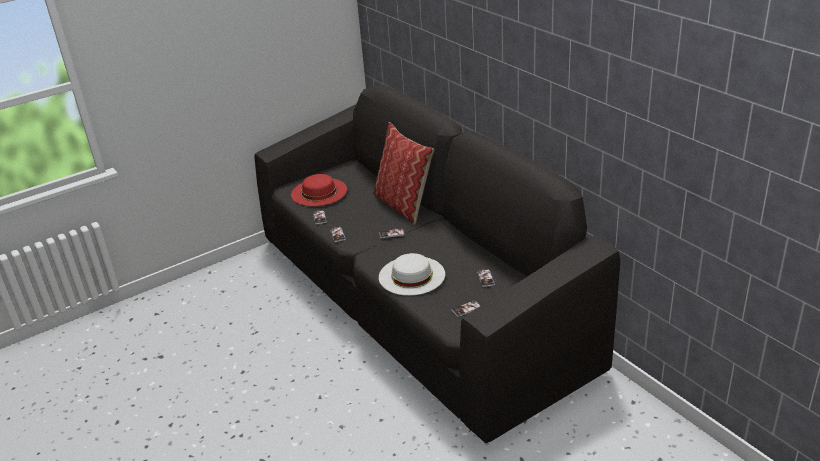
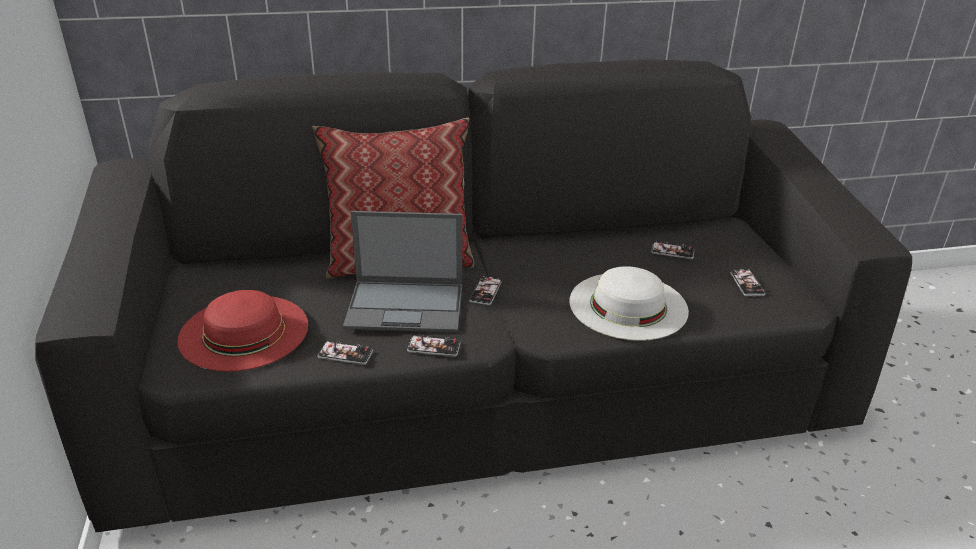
camera: 70 degrees left, 0 degrees up
(364, 219) = (407, 306): none -> laptop

